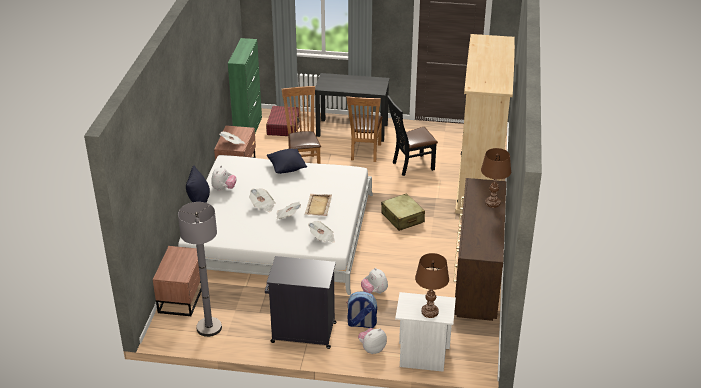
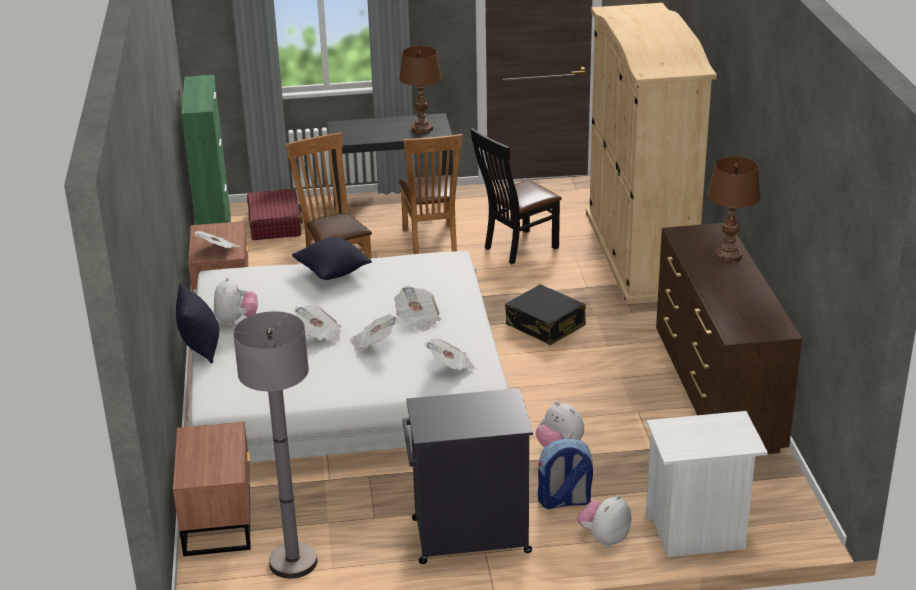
camera: 15 degrees left, 5 degrees down
(318, 206) = (418, 320): beige tray -> newspaper
(402, 218) = (545, 325): beige suitcase -> black suitcase
(430, 312) = (717, 441): brown table lamp -> brown table lamp (422, 129)

